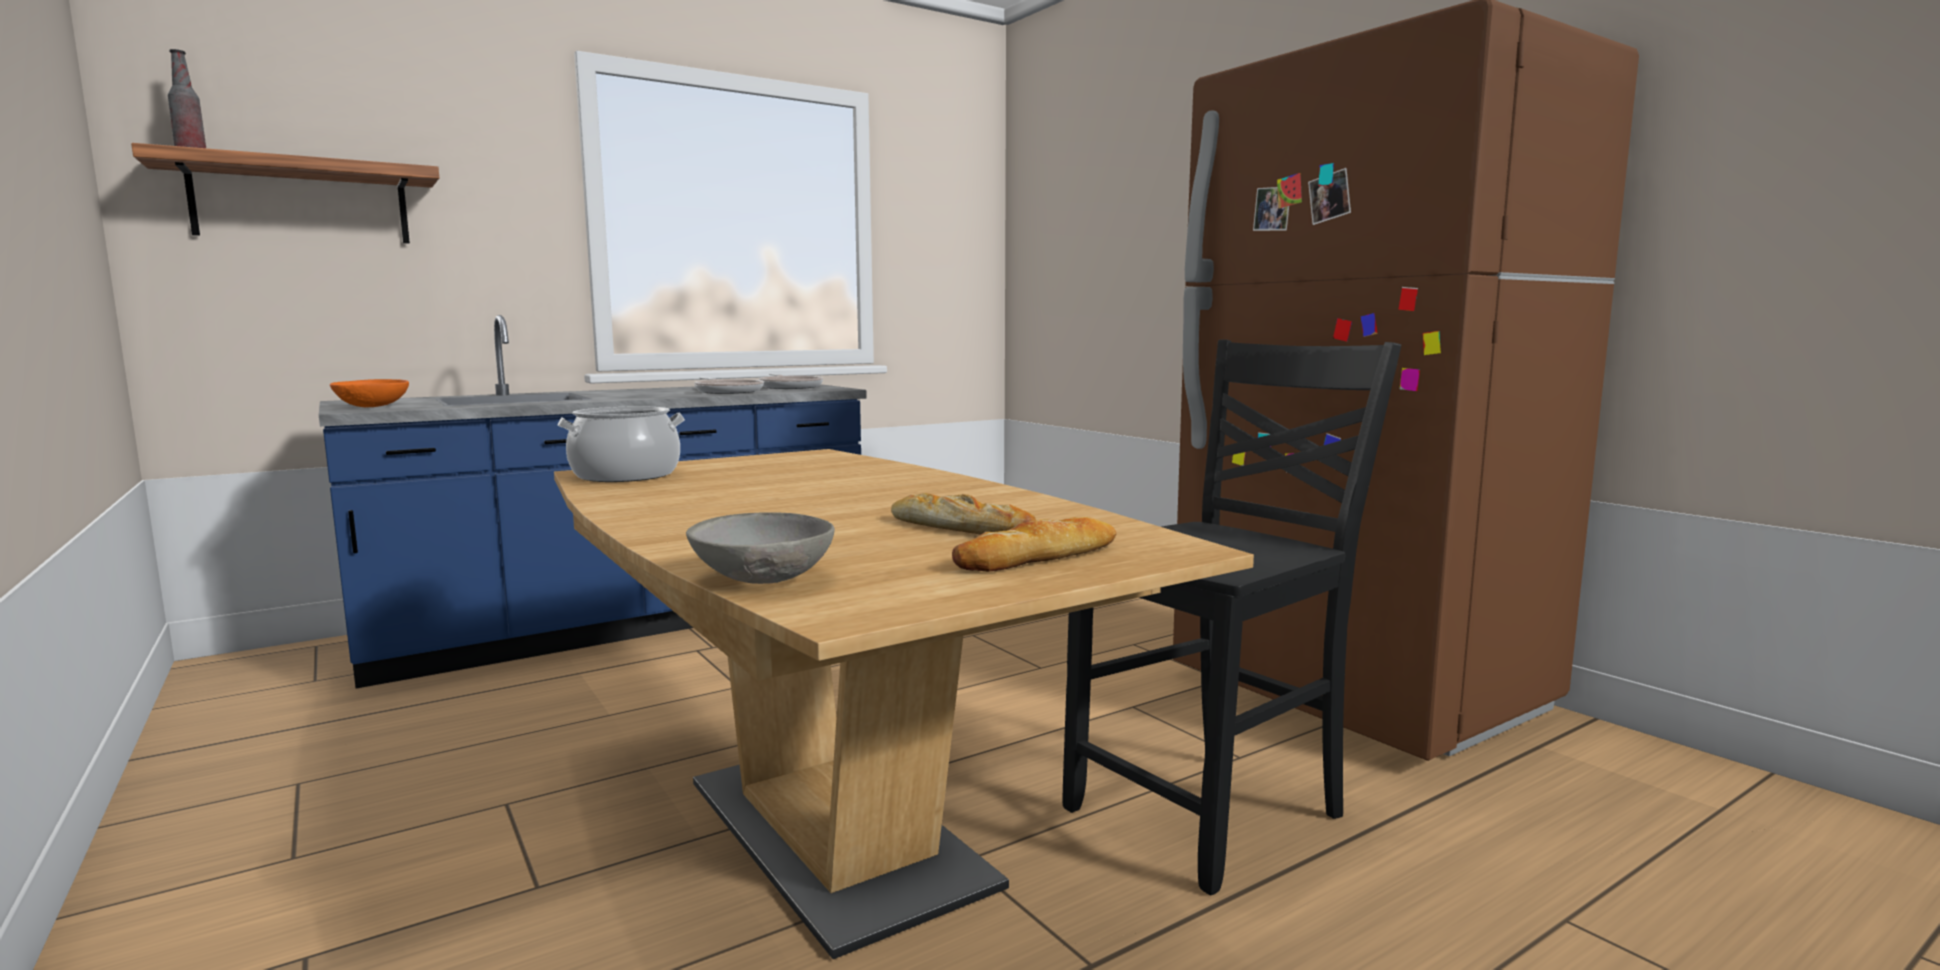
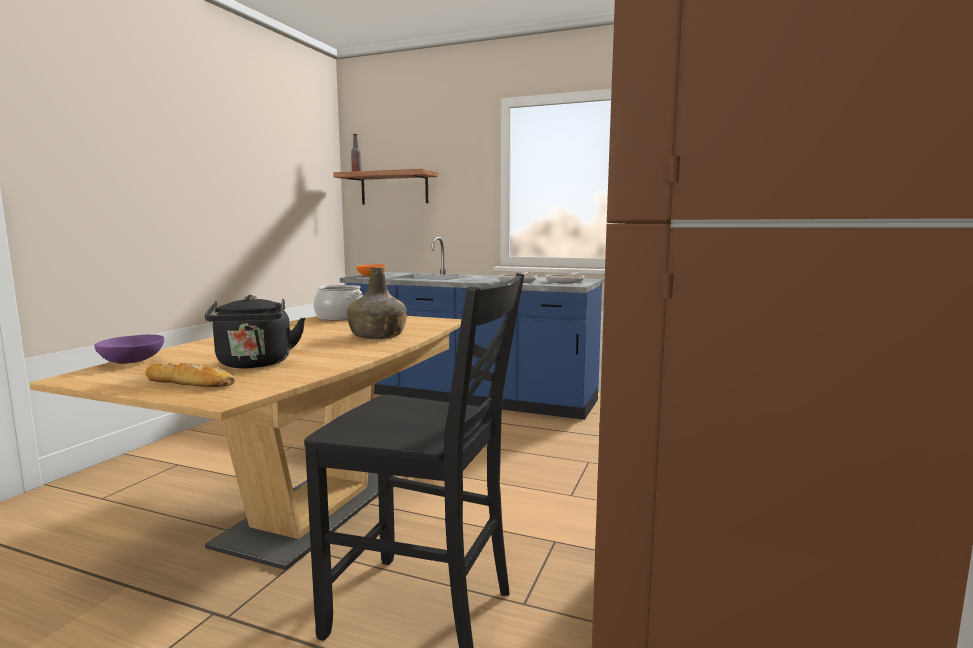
camera: 55 degrees right, 0 degrees up
(765, 578) = (133, 362): grey bowl -> purple bowl
(863, 478) = (378, 336): none -> green bottle
(961, 528) = (255, 364): bread -> black kettle

